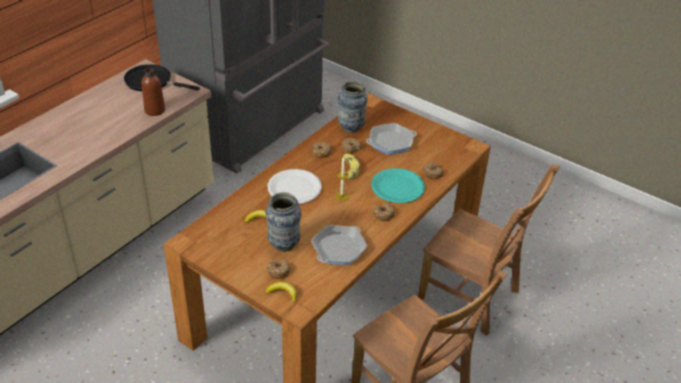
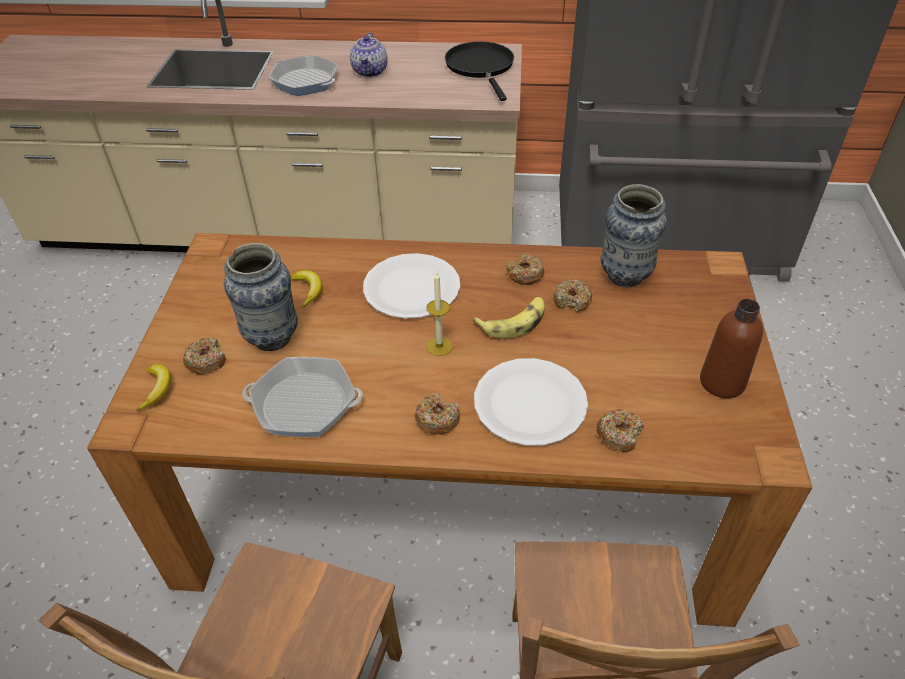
camera: 60 degrees right, 5 degrees up
(101, 117) = (370, 71): none -> teapot
(155, 110) = (425, 95): brown bottle -> brown bottle (722, 382)
(391, 142) = (643, 338): frying pan -> frying pan (305, 81)
(397, 187) = (529, 403): turquoise plate -> white plate

